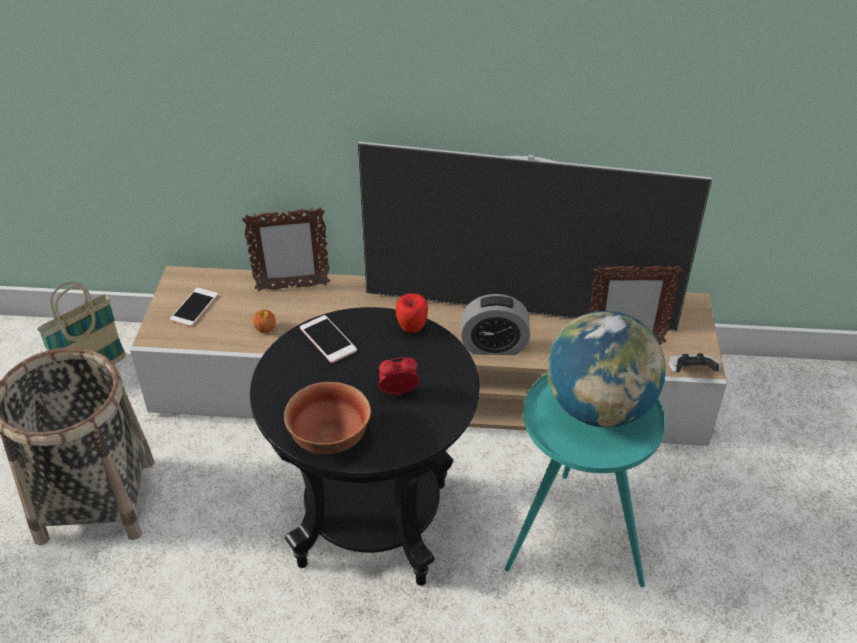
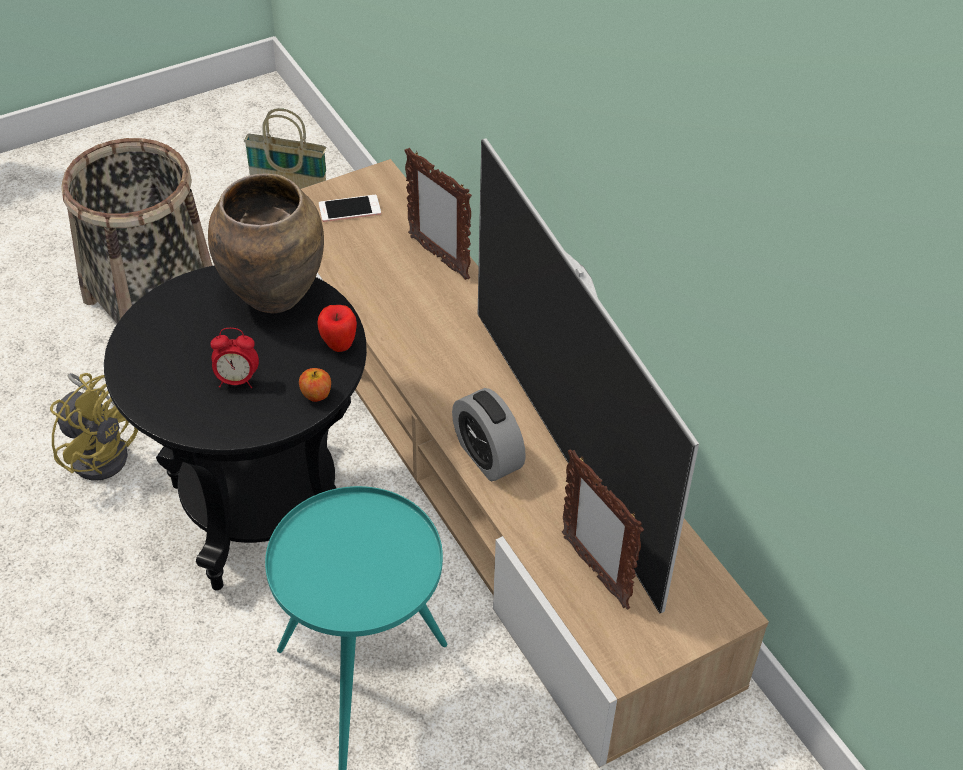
camera: 55 degrees right, 5 degrees up
(218, 600) = (102, 449): none -> yellow fan
(265, 329) = (362, 271): apple -> apple (316, 394)
(328, 339) = (275, 295): phone -> brown vase
(329, 437) = (145, 361): bowl -> none
(398, 394) = (237, 380): alarm clock -> alarm clock turned 135 degrees clockwise
(598, 408) = (371, 559): globe -> none
(690, 372) = (598, 657): game controller -> none

